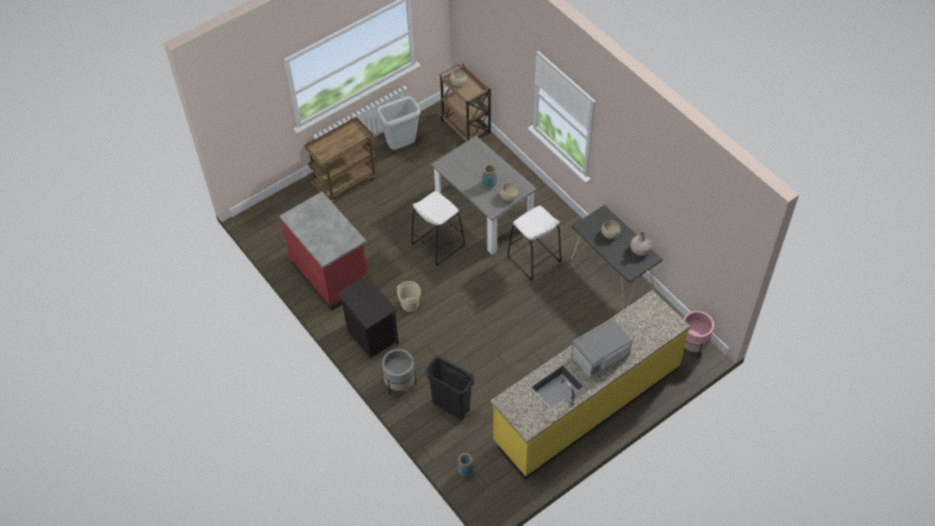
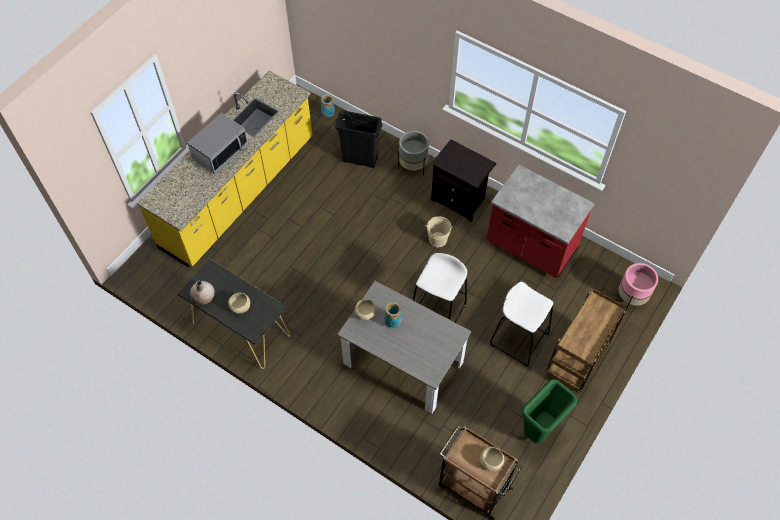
camera: 160 degrees right, 5 degrees up
(401, 146) = (539, 431): grey trash can -> green trash can
(534, 259) = (329, 324): white stool -> white stool (519, 339)
(692, 345) = (145, 275): pink planter -> pink planter (631, 298)

